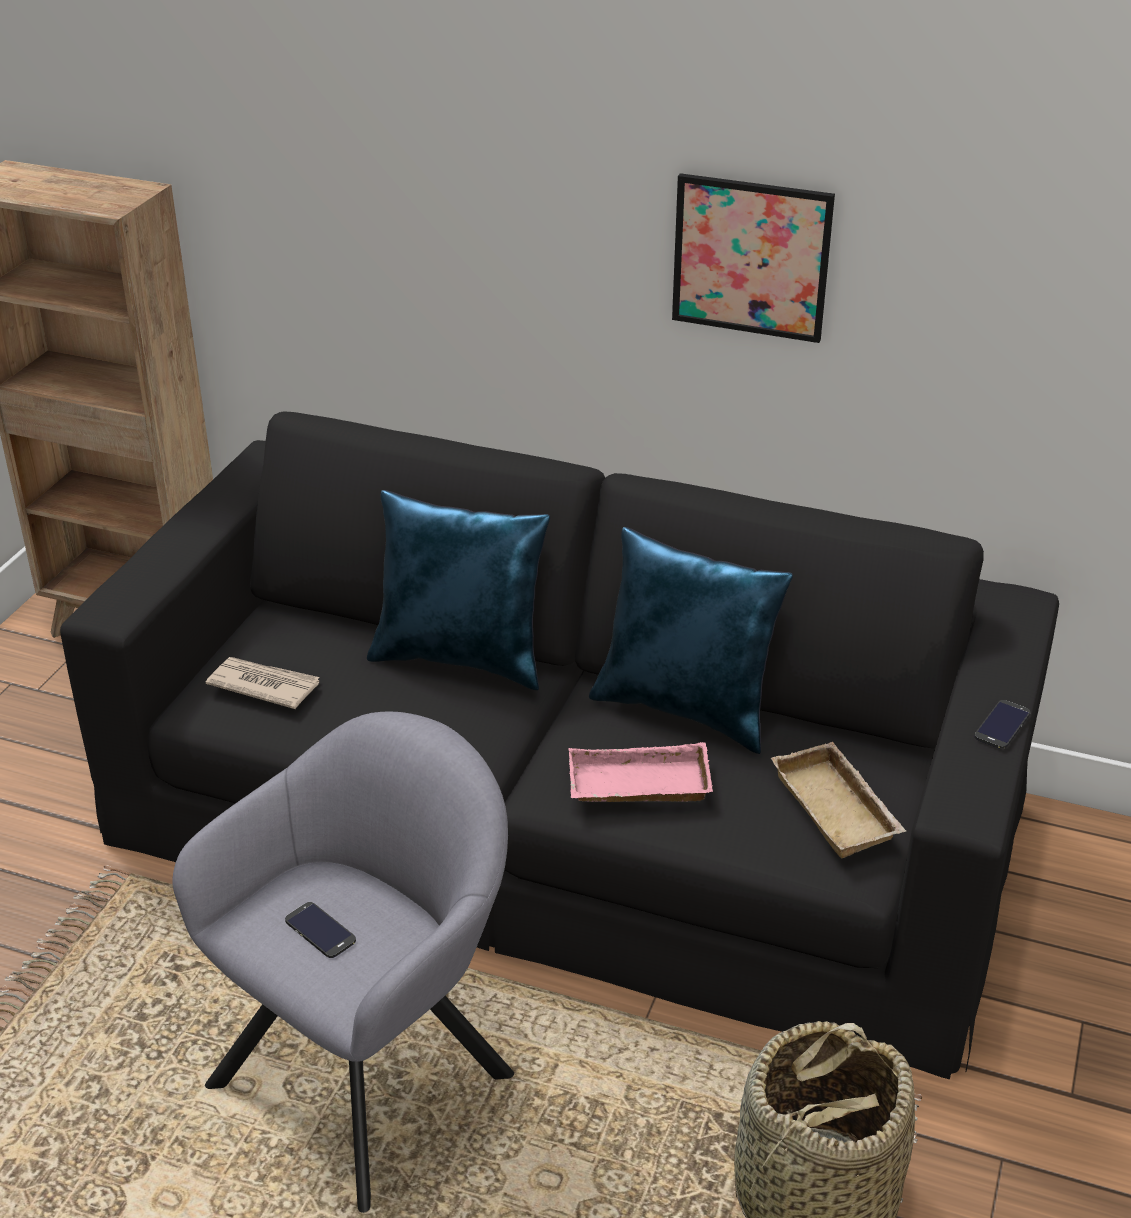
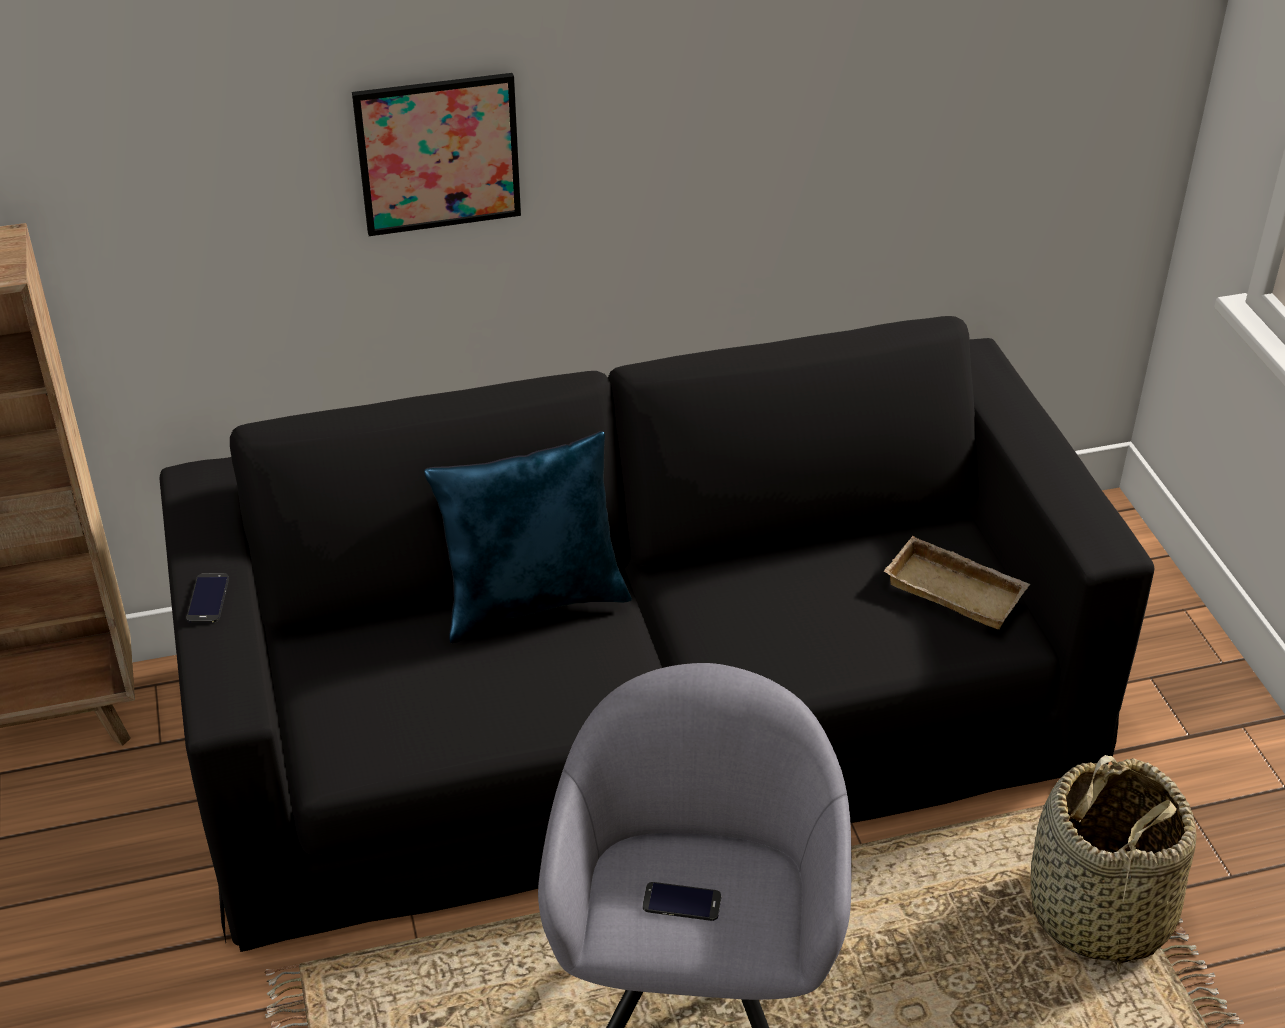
camera: 35 degrees left, 5 degrees up
(263, 685) = (380, 712): newspaper -> none
(637, 786) = (795, 646): pink tray -> none
(686, 709) = (764, 560): blue pillow -> none
(751, 257) = (695, 123): picture -> picture (438, 154)
(1002, 725) = (1064, 464): phone -> phone (208, 599)

